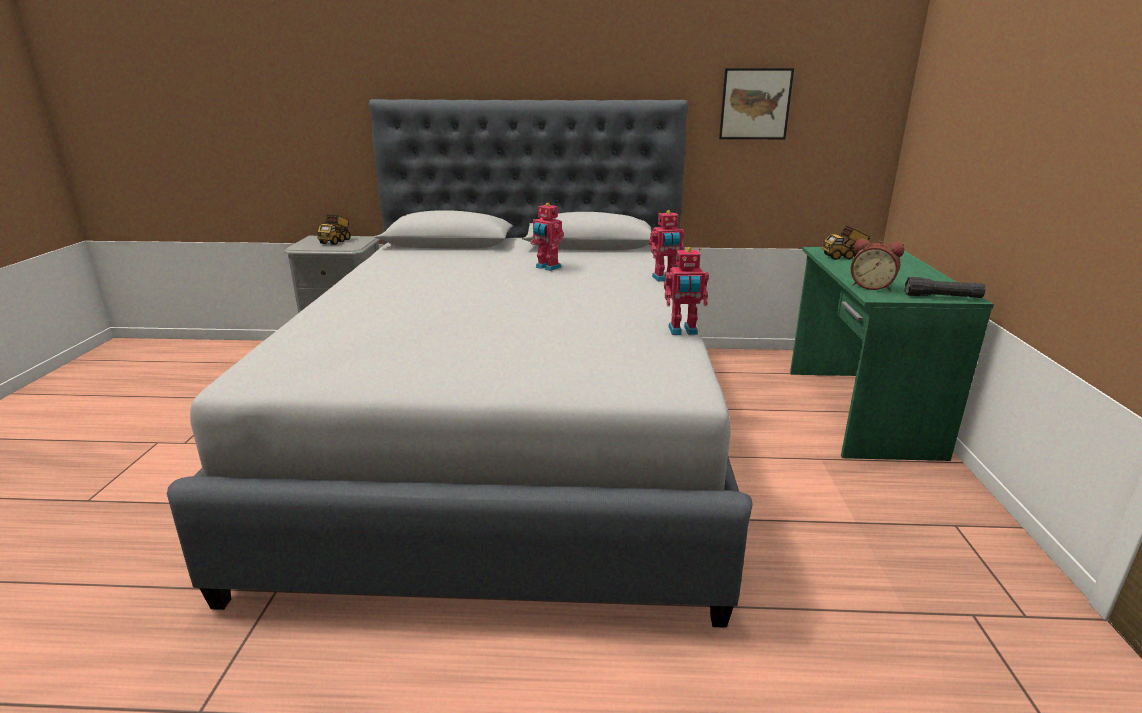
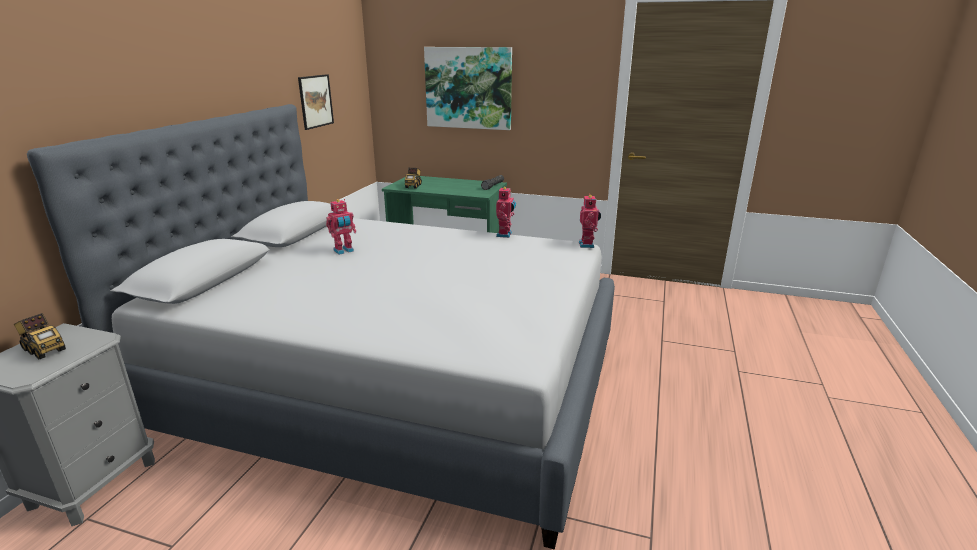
camera: 75 degrees left, 0 degrees up
(665, 278) = (409, 225): toy robot -> toy robot (587, 245)
(871, 286) = (467, 192): alarm clock -> none
(1005, 101) = (468, 88): none -> picture

